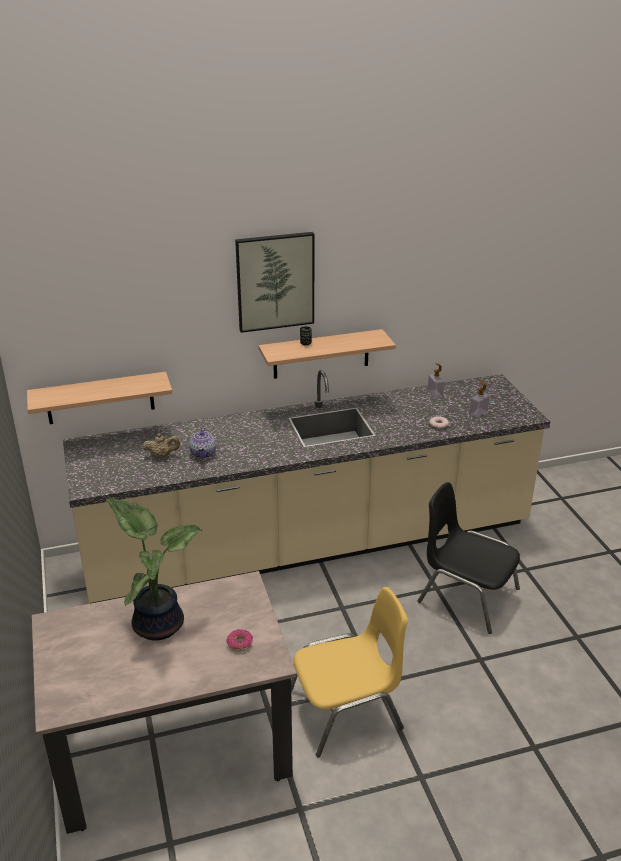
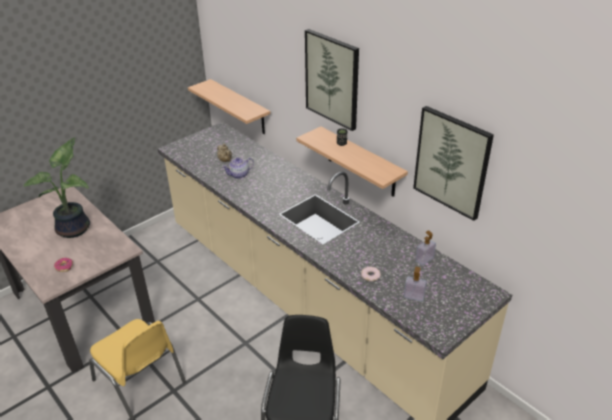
camera: 65 degrees right, 5 degrees up
(430, 292) = (452, 162): none -> picture

